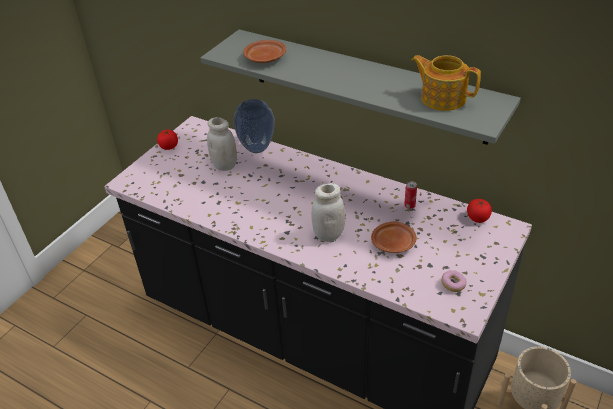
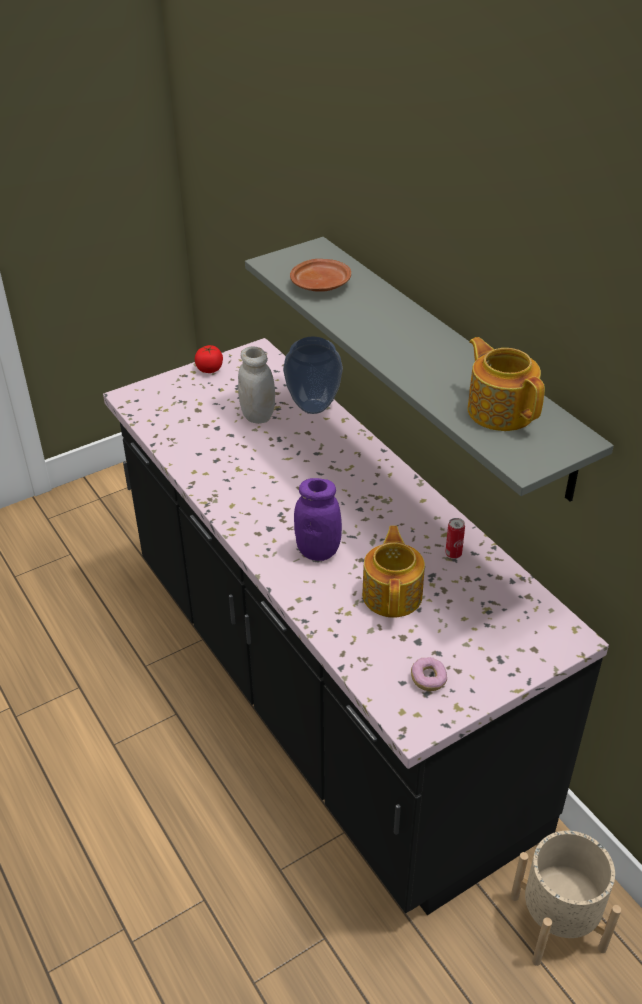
camera: 25 degrees right, 0 degrees up
(328, 234) = (318, 551): white jar -> purple jar
(393, 243) = (393, 594): brown plate -> teapot
(477, 218) = (535, 606): tomato -> none

